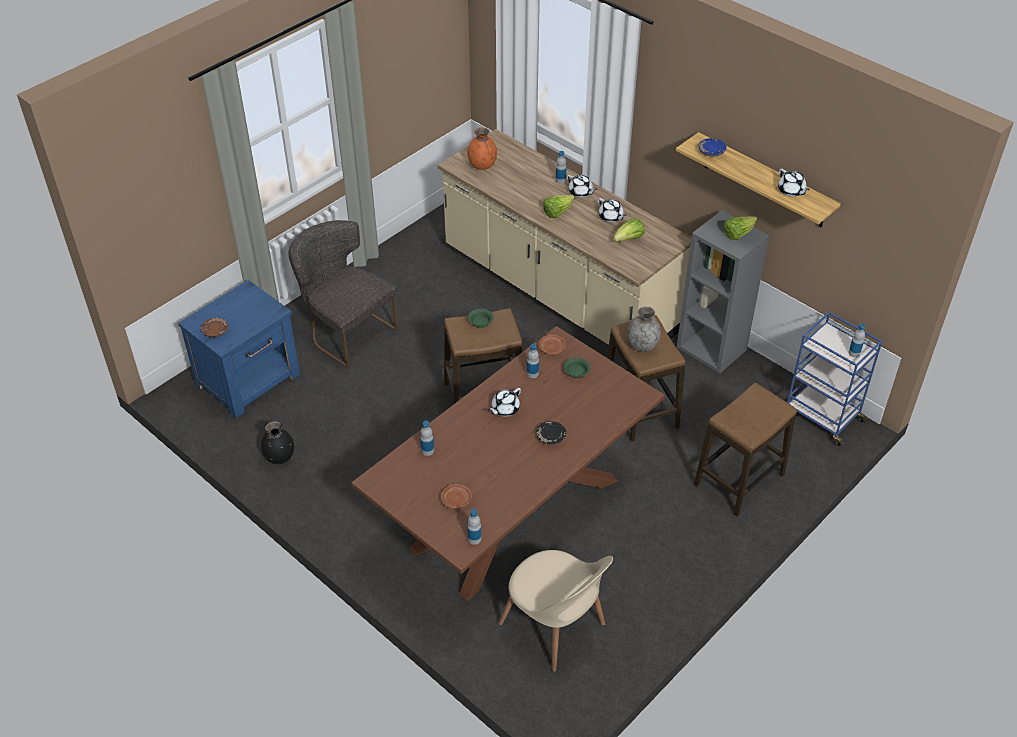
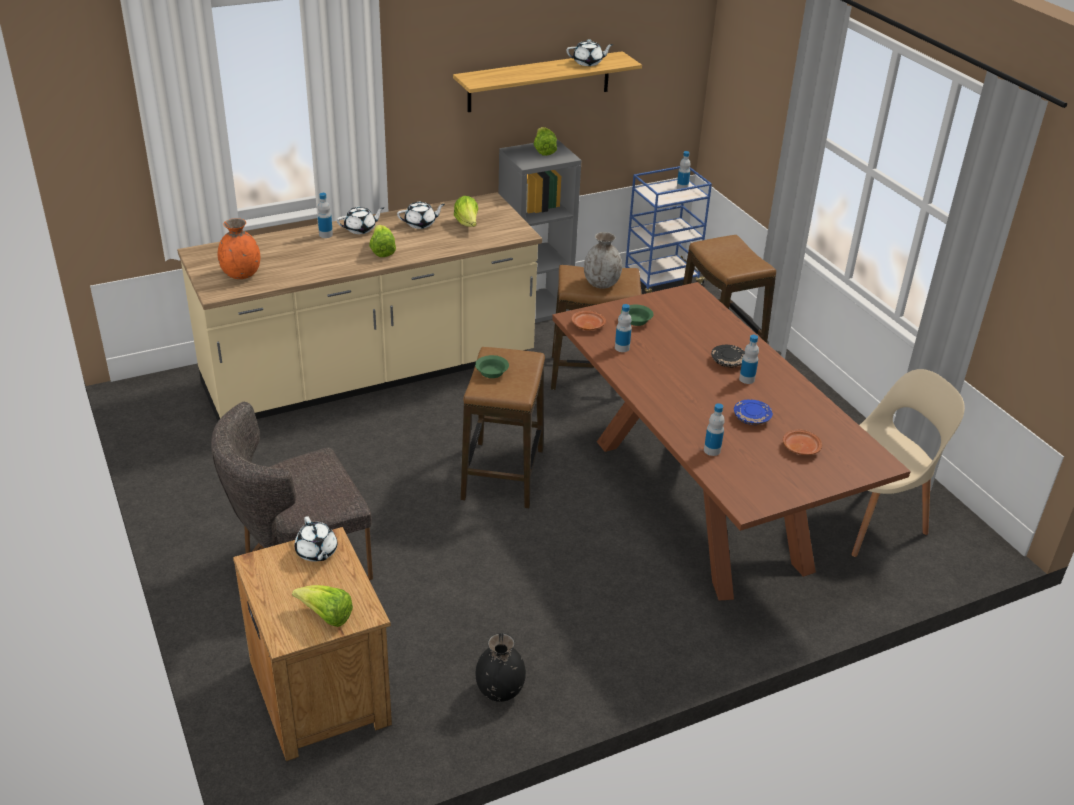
camera: 70 degrees left, 10 degrees down
(215, 331) = (326, 616): brown plate -> lettuce
(250, 380) = (320, 690): blue nightstand -> brown nightstand
(474, 539) = (865, 449): bottle -> bottle (747, 379)
(504, 409) = (669, 380): white teapot -> white teapot (316, 552)
(711, 152) = (493, 76): blue plate -> blue plate (752, 418)

